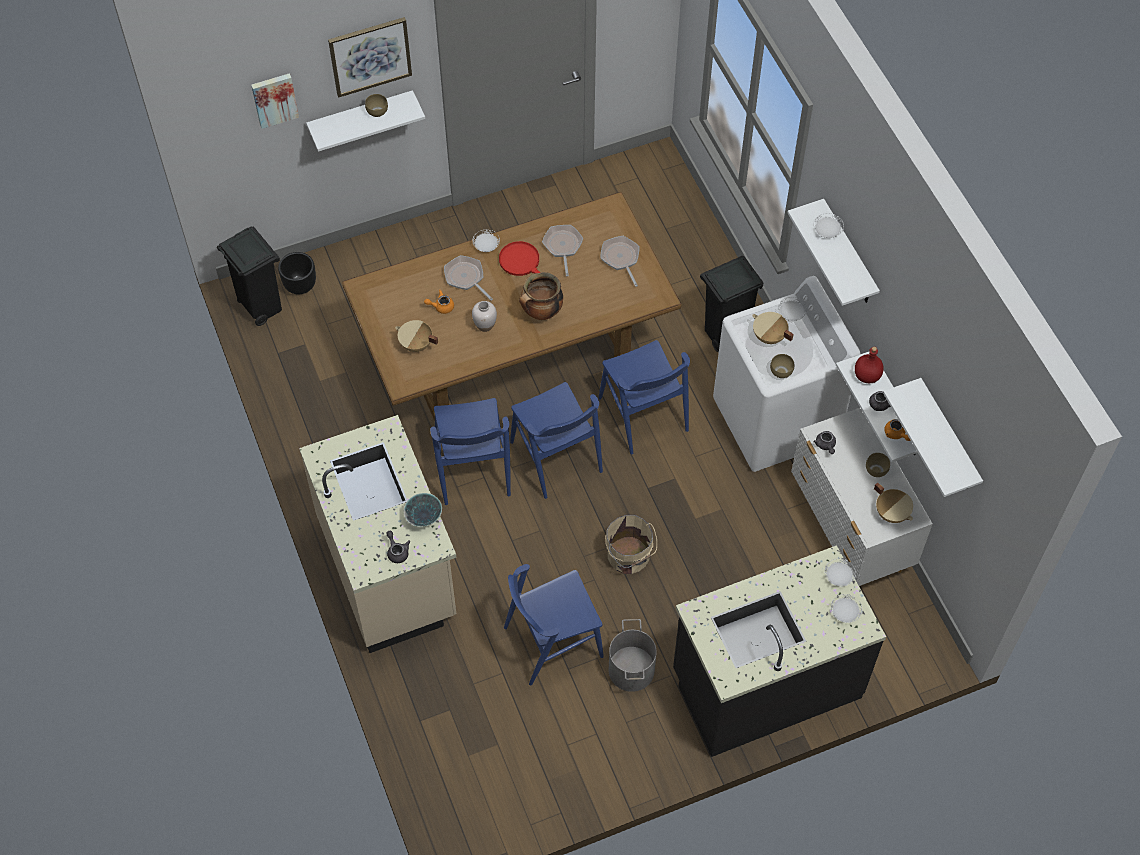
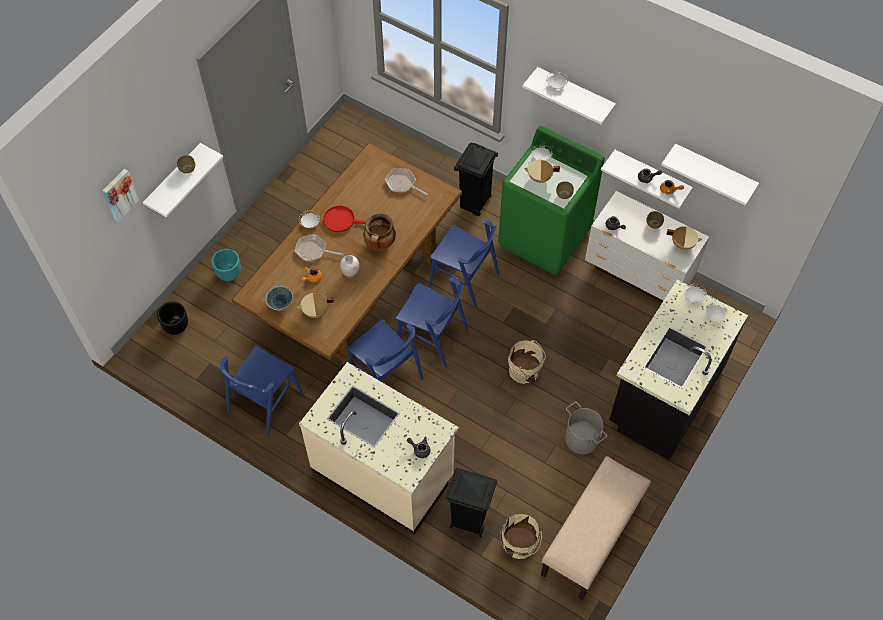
camera: 35 degrees left, 0 degrees up
(261, 307) = (160, 356): black trash can -> black trash can (468, 521)
(370, 56) = (170, 129): picture -> none
(396, 260) = (229, 274): none -> turquoise planter
(424, 517) = (419, 416): bowl -> bowl (280, 303)
(469, 736) = (519, 544): none -> beige bucket
(552, 641) = (522, 452): blue chair -> blue chair (264, 402)
(553, 782) = (592, 538): none -> beige bench
(562, 247) = (360, 196): frying pan -> none
(775, 421) = (545, 237): white washing machine -> green washing machine
(866, 376) = (625, 166): red bottle -> none

